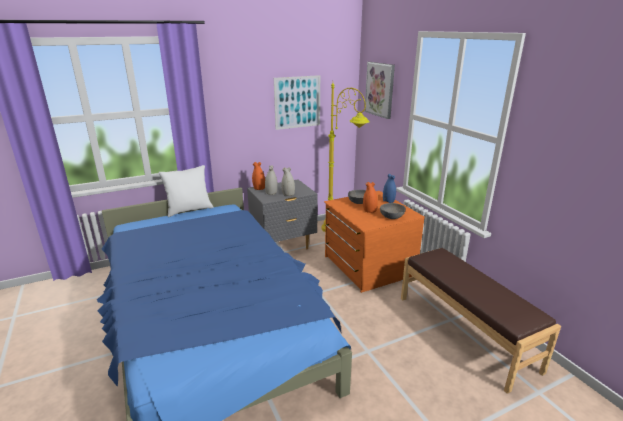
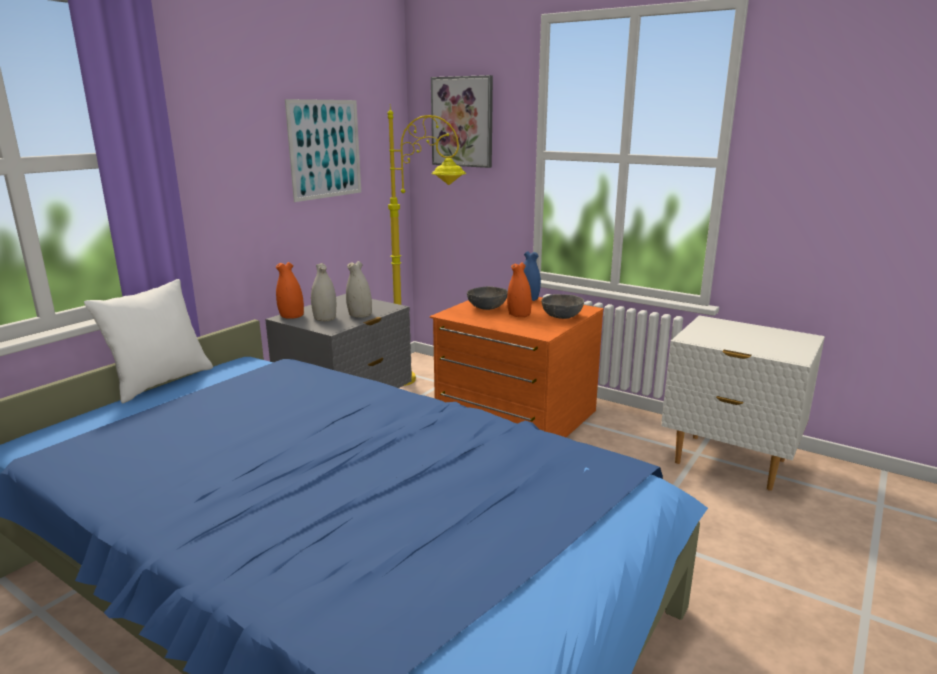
camera: 30 degrees left, 5 degrees down
(465, 331) = (729, 462): brown bench -> white nightstand

